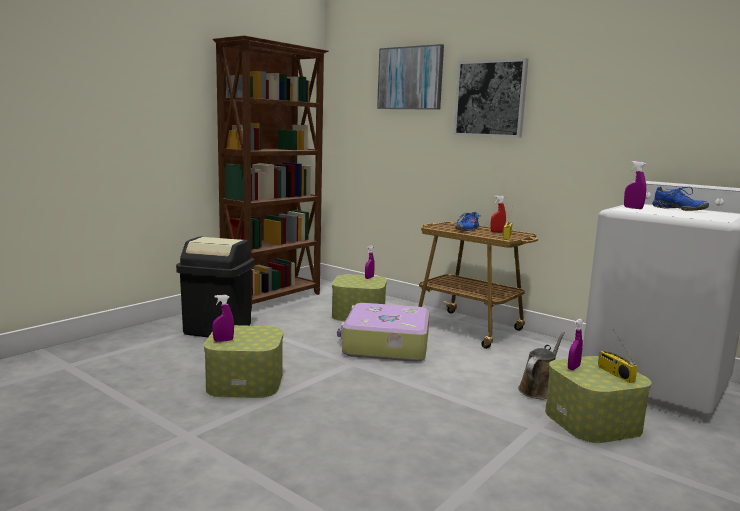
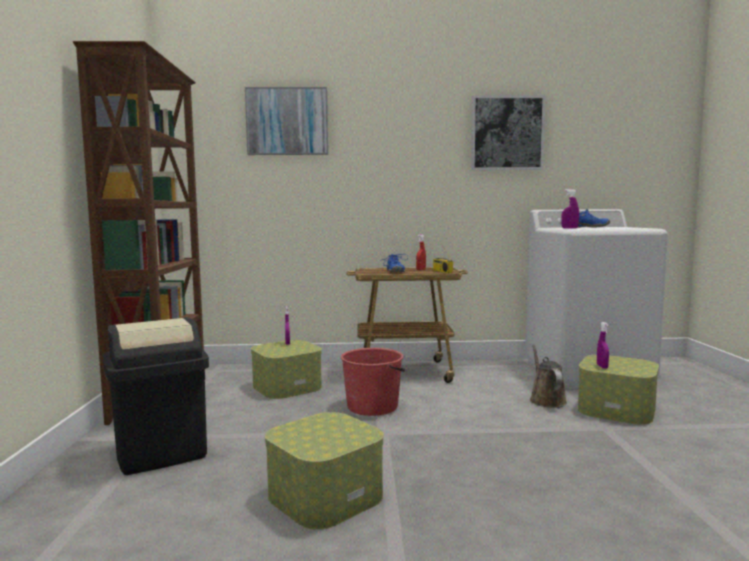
camera: 40 degrees left, 5 degrees down
(223, 340) = (312, 446): purple spray bottle -> none
(385, 345) = (373, 406): suitcase -> red bucket
(490, 98) = (385, 143): picture -> picture (506, 133)
(614, 373) = (627, 362): radio -> none

